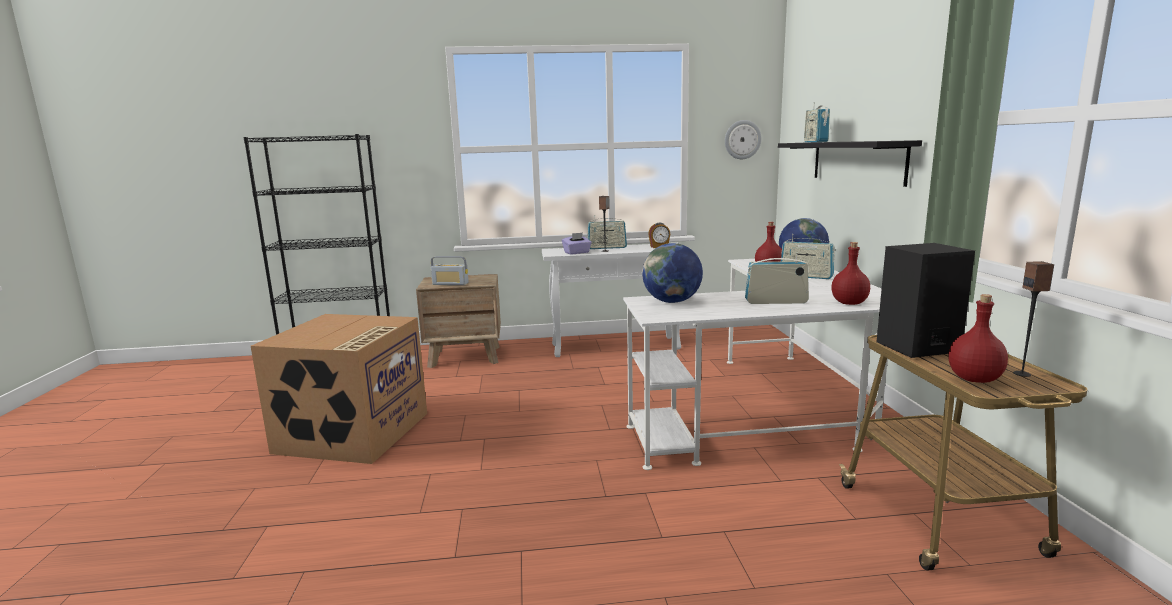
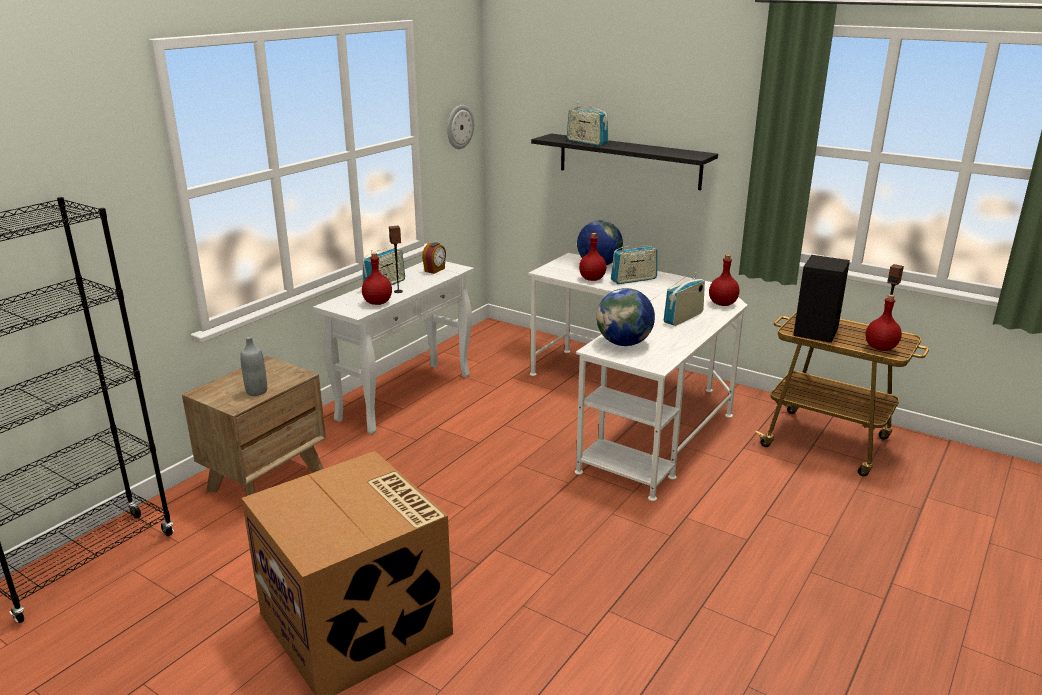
camera: 50 degrees left, 10 degrees up
(450, 284) = (256, 391): radio -> grey bottle
(577, 252) = (377, 302): purple tissue box -> red bottle

